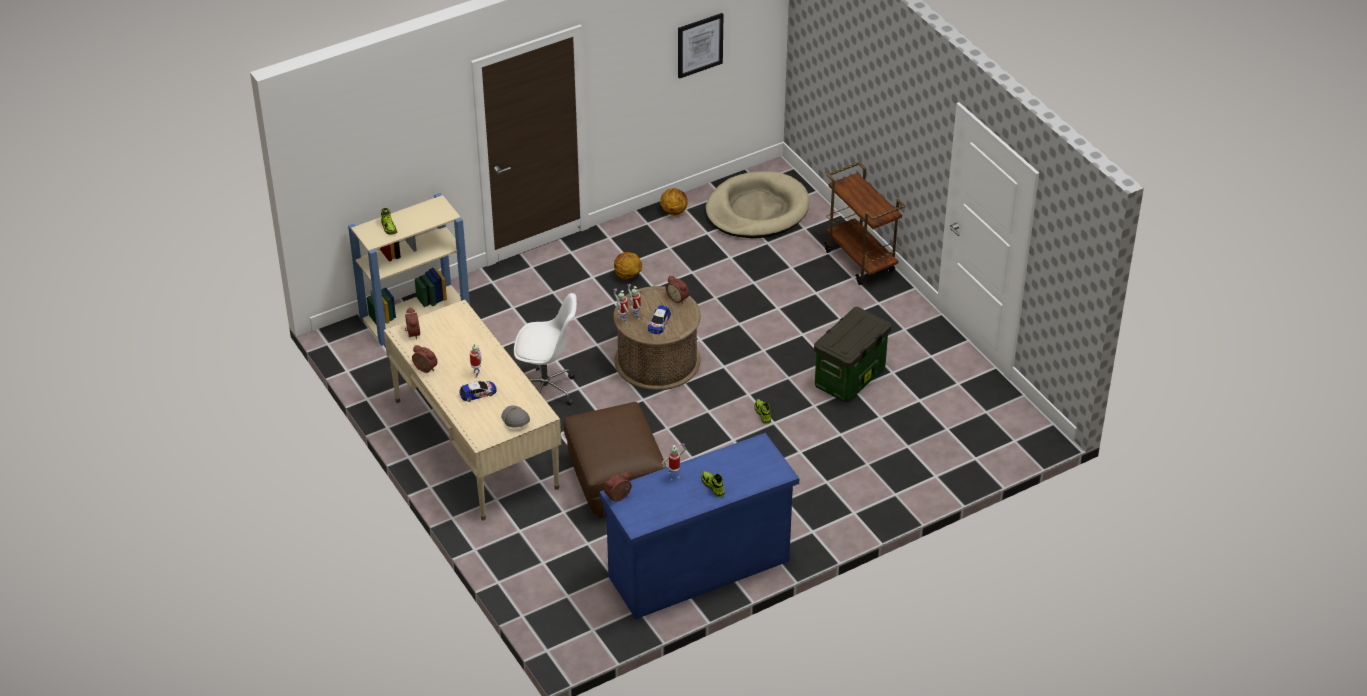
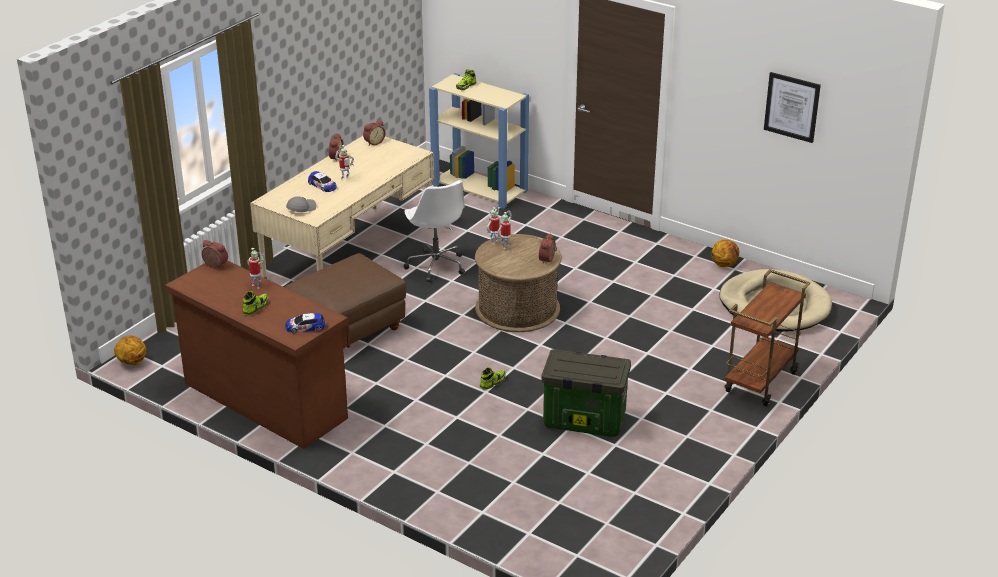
camera: 65 degrees right, 10 degrees down
(627, 276) = (615, 265): basketball -> basketball (131, 362)
(659, 323) = (507, 259): toy car -> toy car (305, 327)
(697, 565) = (268, 398): blue dresser -> brown dresser

